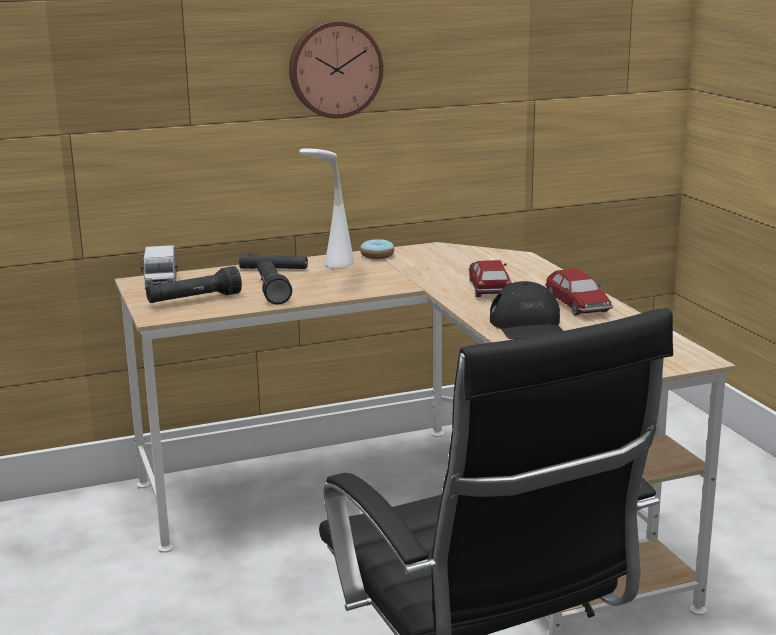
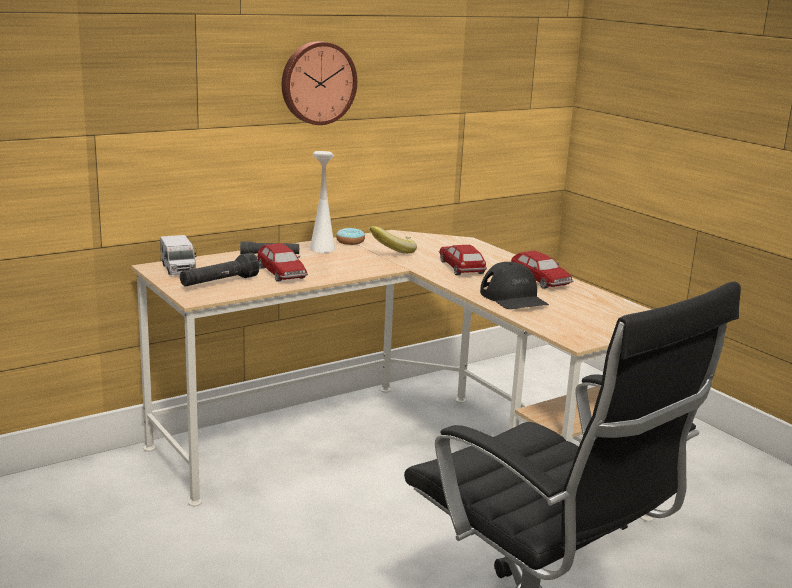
camera: 15 degrees left, 0 degrees up
(271, 290) = (282, 273): black flashlight -> toy car
(420, 268) = (393, 251): none -> banana

